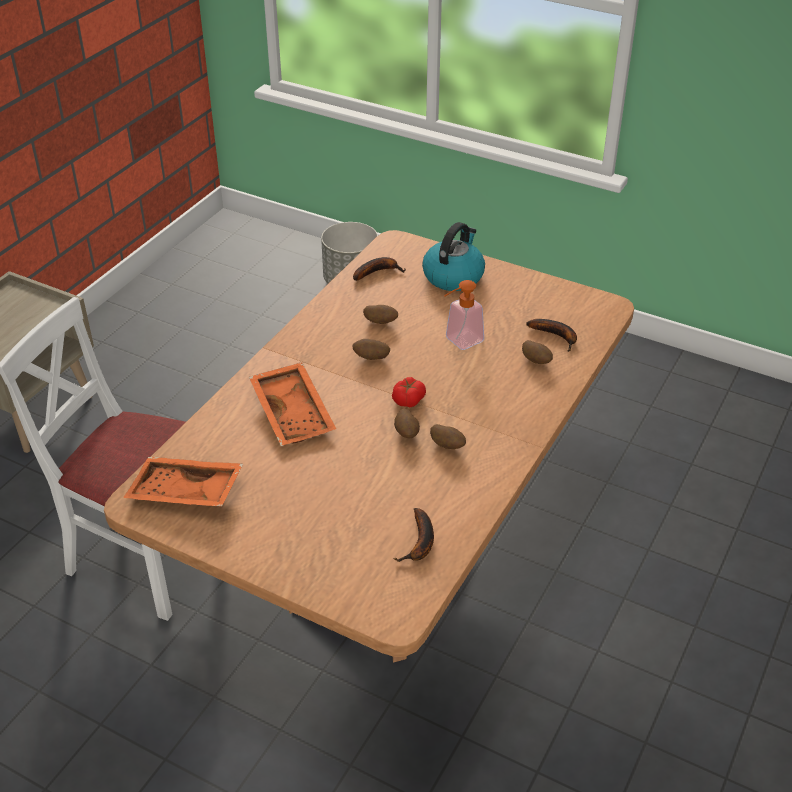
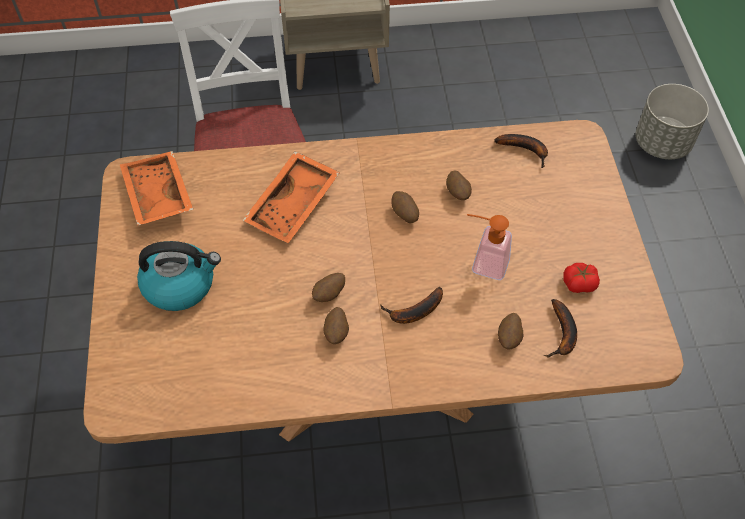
camera: 55 degrees right, 15 degrees up
(408, 399) = (373, 271): tomato -> tomato (579, 283)
(420, 543) = (205, 378): banana -> banana (413, 312)
(453, 276) = (574, 206): kettle -> kettle (180, 284)

